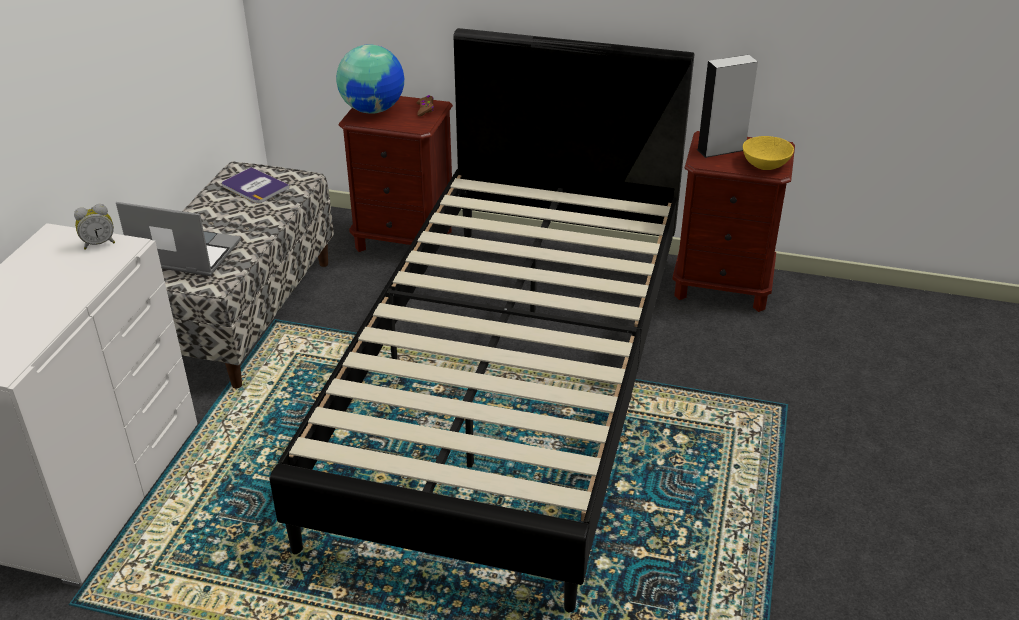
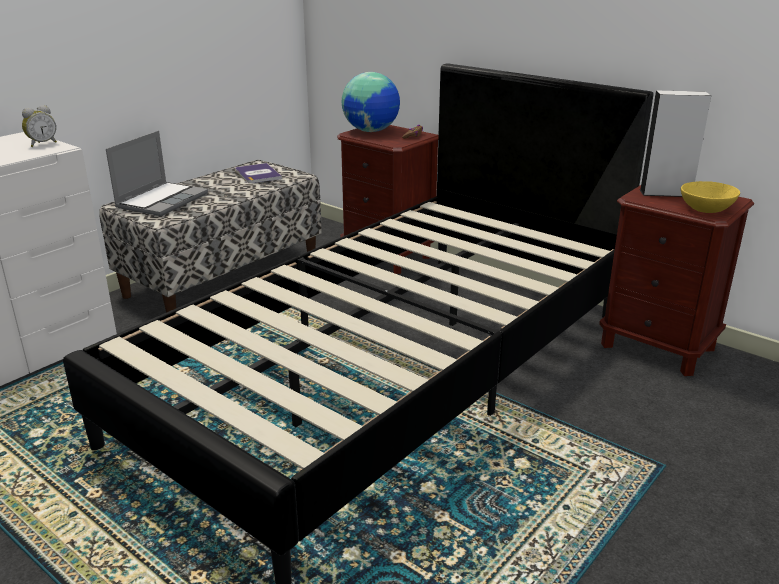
camera: 25 degrees right, 10 degrees down
(99, 243) = (42, 144): alarm clock -> alarm clock turned 45 degrees counterclockwise
(184, 254) = (162, 200): laptop -> laptop turned 75 degrees clockwise

